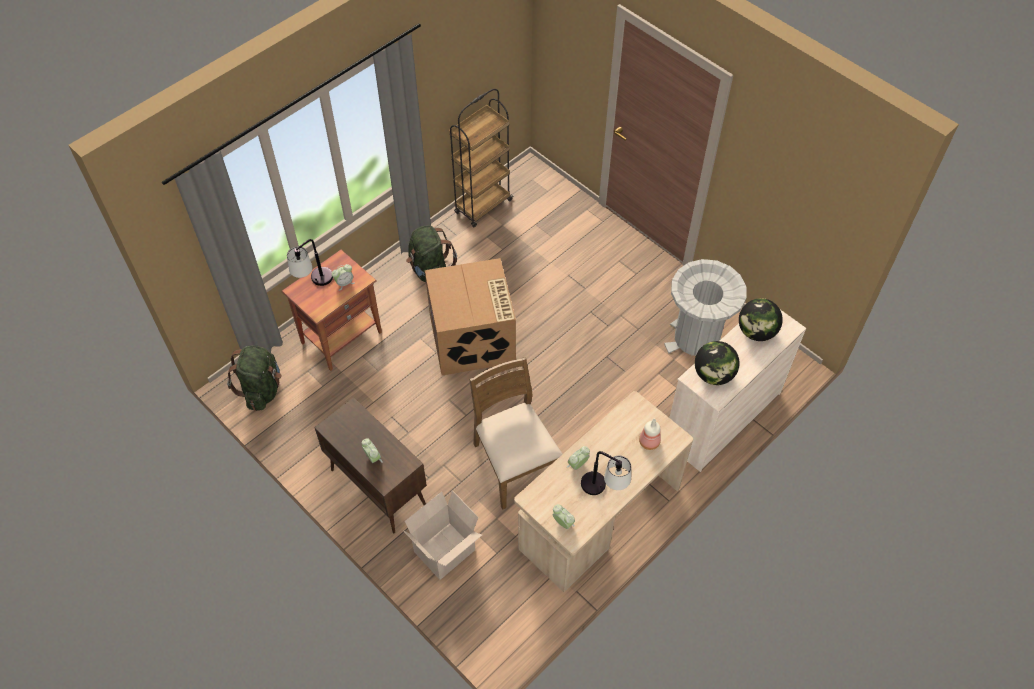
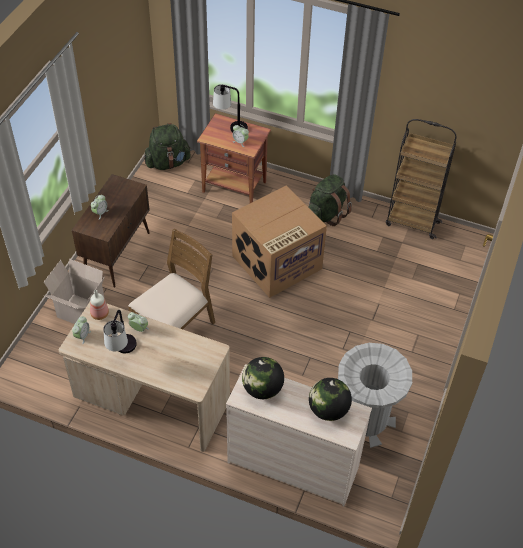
camera: 65 degrees right, 5 degrees down
(649, 442) = (181, 371): bottle -> bottle (99, 314)

